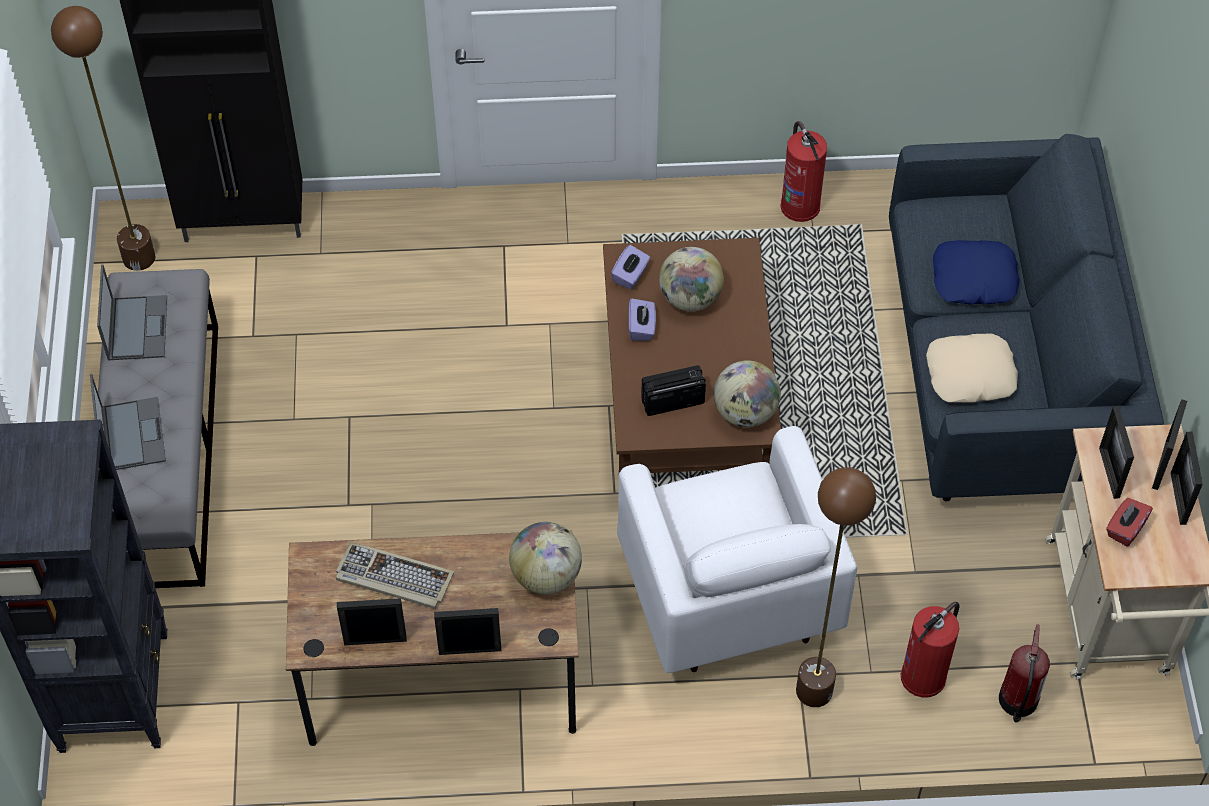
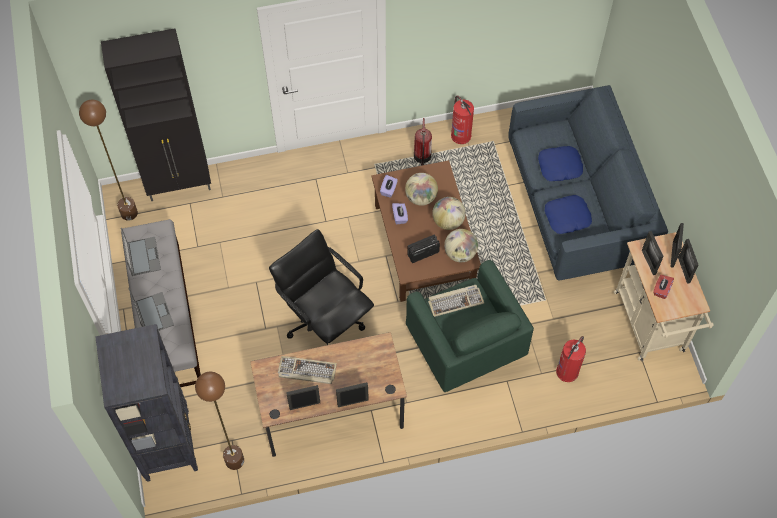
camera: 10 degrees left, 5 degrees up
(465, 507) = (324, 320): none -> black office chair
(546, 575) = (382, 357): globe -> globe (448, 221)
(717, 498) = (455, 301): none -> keyboard
(728, 598) = (465, 346): white armchair -> green armchair
(814, 691) = (515, 387): brown floor lamp -> brown floor lamp (234, 461)
(970, 375) = (567, 217): beige pillow -> blue pillow
(1018, 702) = (615, 377): fire extinguisher -> fire extinguisher (422, 157)

